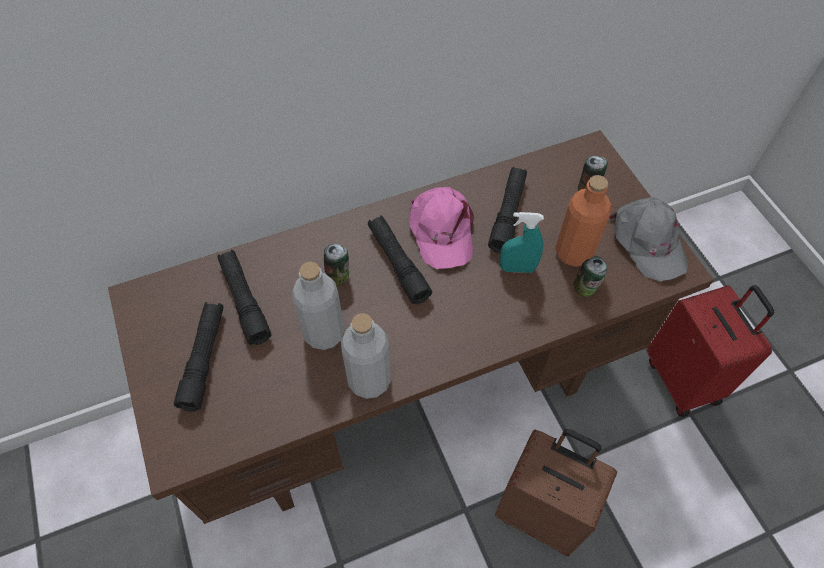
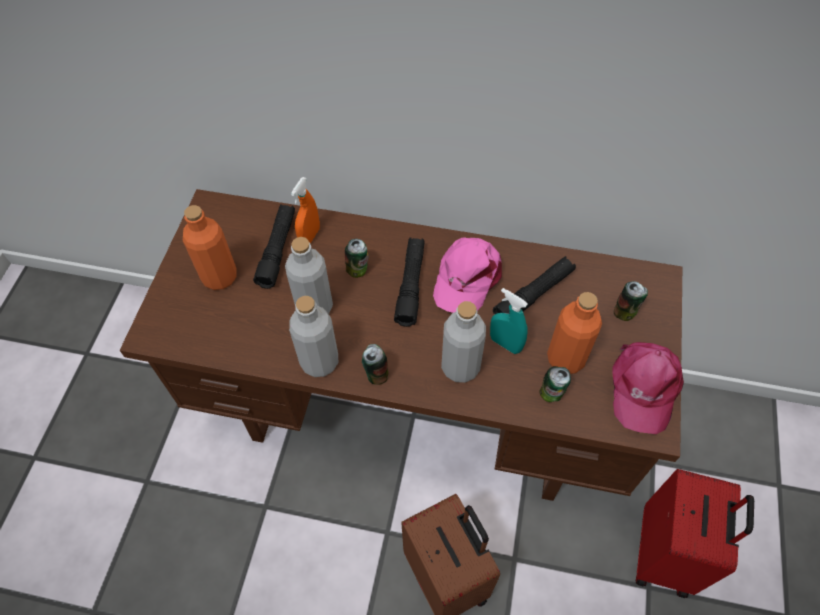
camera: 35 degrees right, 0 degrees up
(204, 359) = (219, 276): black flashlight -> orange bottle
(267, 271) = (310, 237): none -> orange spray bottle
(430, 360) = (376, 374): none -> can
(496, 310) = (460, 367): none -> grey bottle
(647, 242) = (643, 387): grey cap -> pink cap

